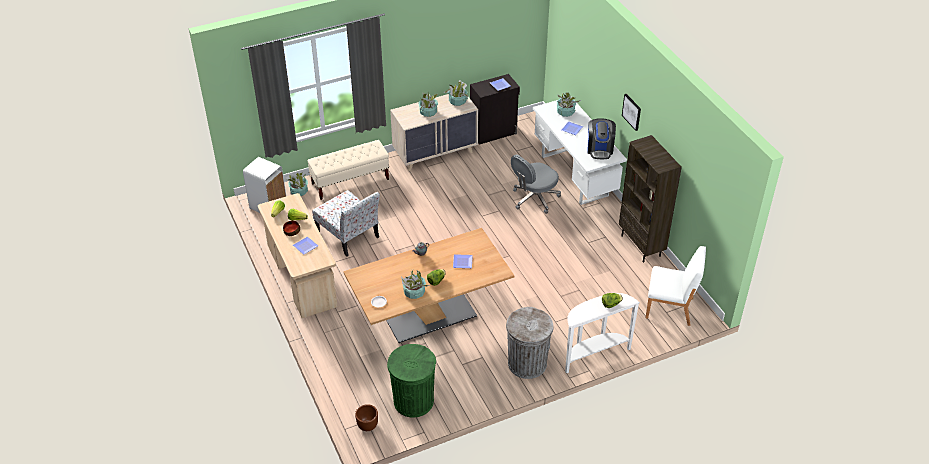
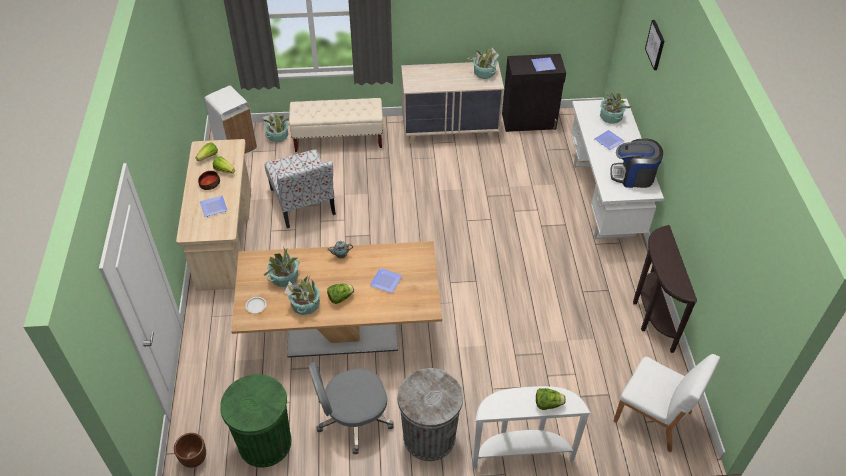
camera: 20 degrees right, 5 degrees up
(428, 112) = (443, 78): potted plant -> potted plant (284, 277)
(534, 199) = (540, 215): grey office chair -> grey office chair (353, 420)
(600, 149) = (633, 176): coffee machine -> coffee machine turned 75 degrees clockwise
(632, 111) = (681, 138): picture -> picture (656, 45)
(641, 246) = (650, 316): brown bookcase -> brown console table

